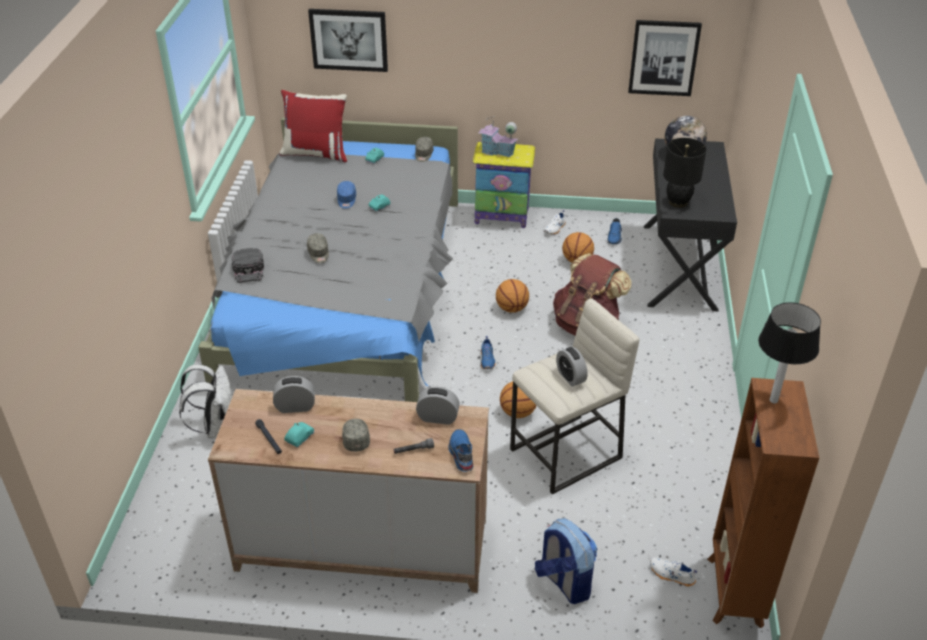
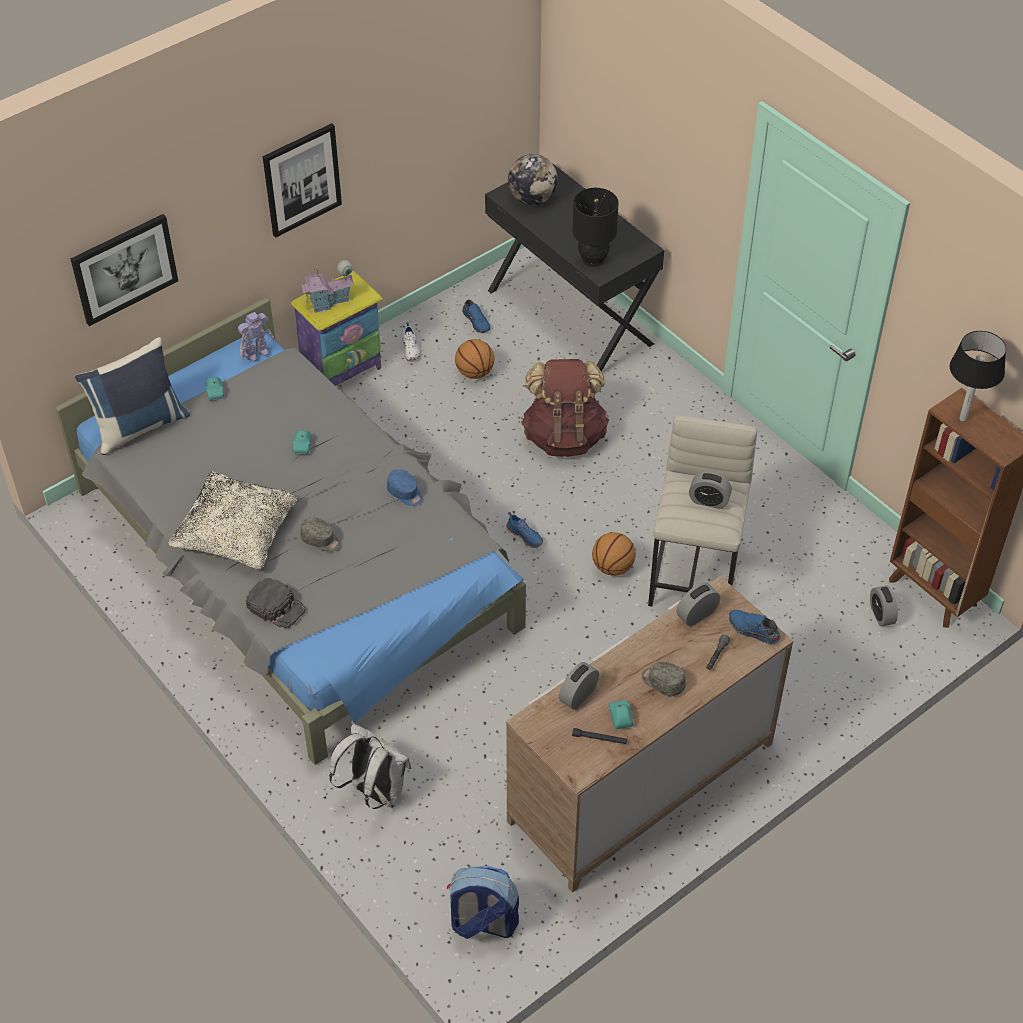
camera: 45 degrees left, 10 degrees up
(287, 223) = (236, 529): none -> beige pillow
(316, 153) = (139, 426): red pillow -> blue pillow
(346, 200) = (258, 461): blue cap -> blue cap (405, 493)
(423, 154) = (257, 353): grey cap -> toy robot
(511, 308) = (480, 467): basketball -> none
(564, 582) = (819, 683): backpack -> backpack (482, 923)
(664, 58) = (467, 103): picture -> picture (301, 179)
(671, 575) = (881, 615): white shoe -> alarm clock

